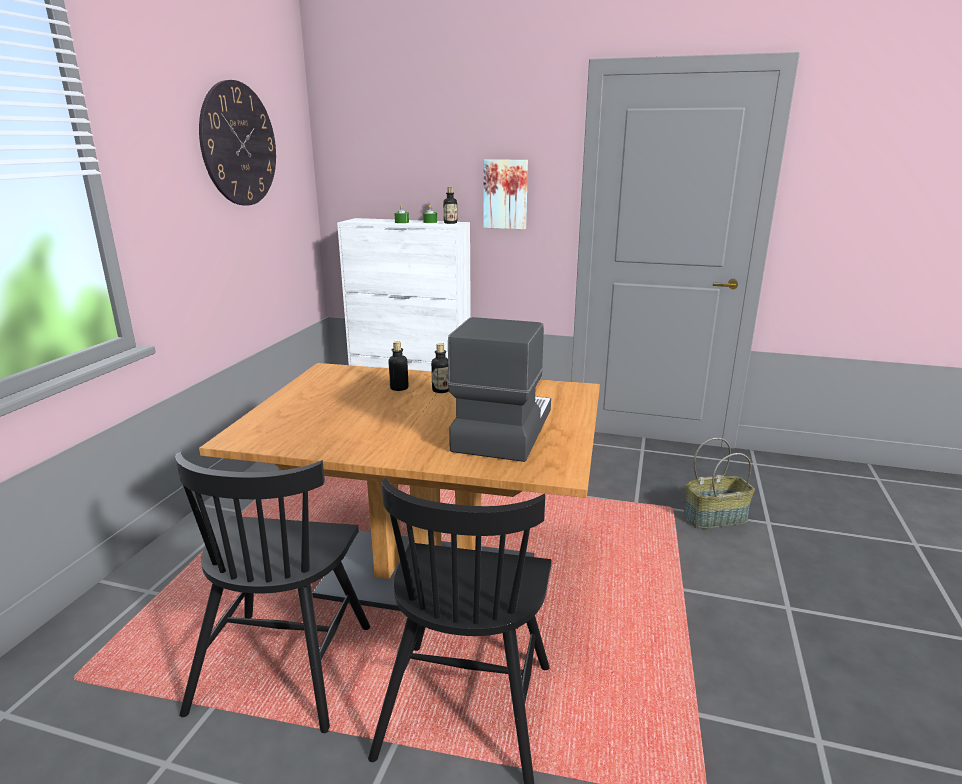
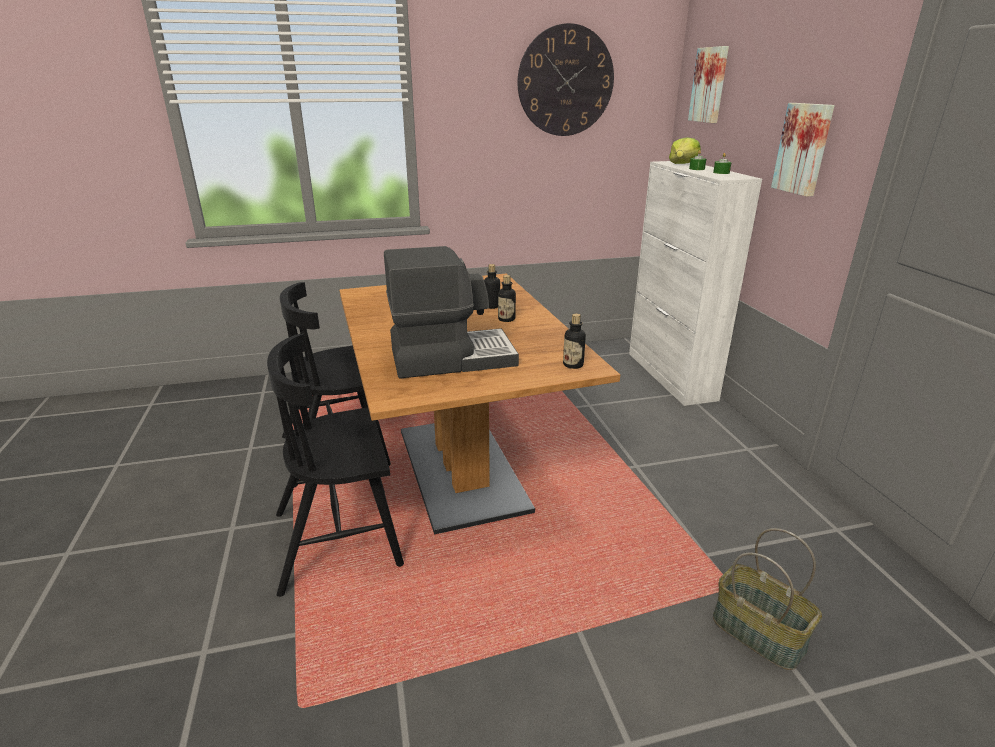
camera: 60 degrees right, 5 degrees up
(367, 146) = (710, 85): none -> picture
(373, 220) = (682, 164): none -> lettuce
(450, 223) = (734, 176): bottle -> bottle (573, 365)

